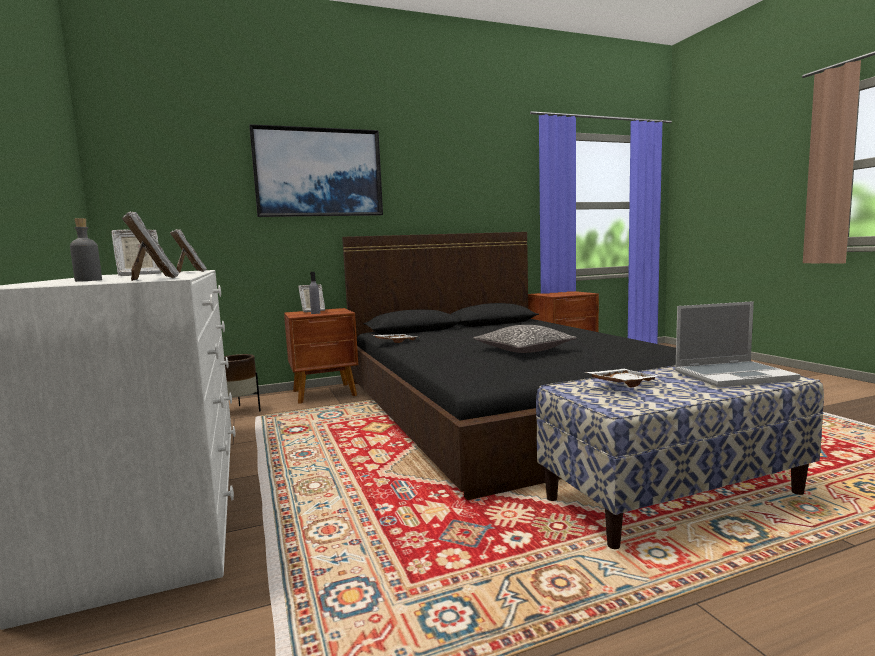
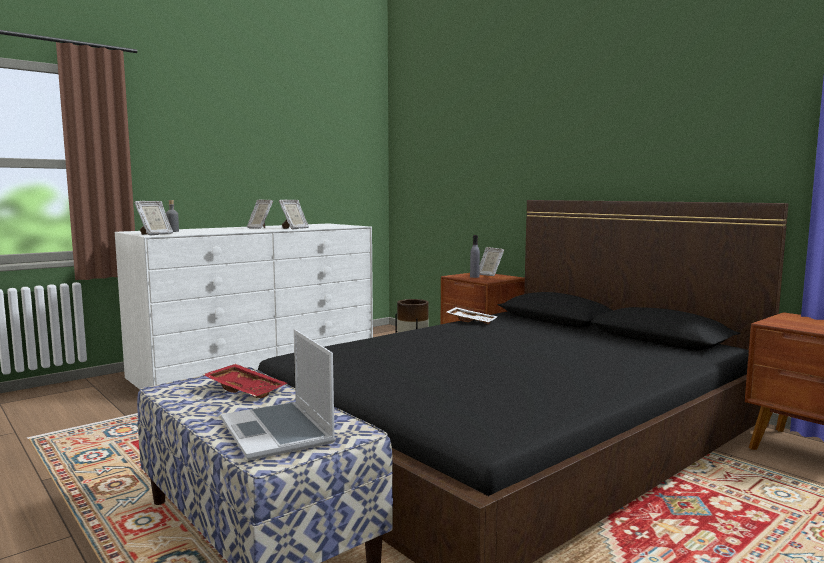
camera: 70 degrees right, 0 degrees up
(318, 173) = (521, 130): picture -> none
(524, 350) = (454, 361): pillow -> none
(622, 384) = (246, 389): white tray -> red tray

